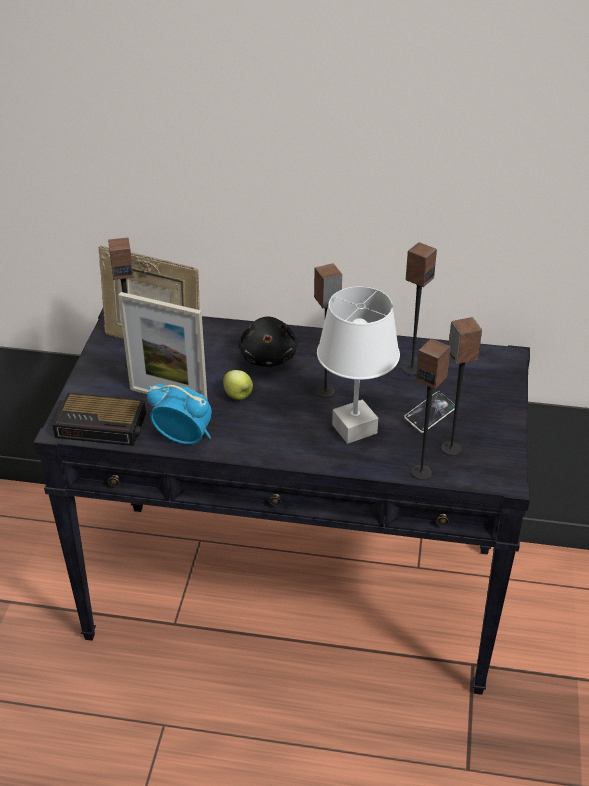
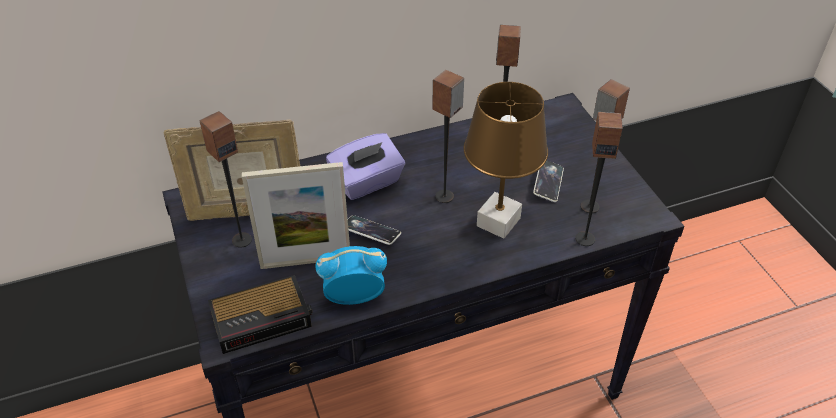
camera: 30 degrees left, 5 degrees up
(238, 396) = (371, 232): apple -> phone
(269, 356) = (367, 182): black plush toy -> purple tissue box
(354, 429) = (498, 222): white table lamp -> brown table lamp

